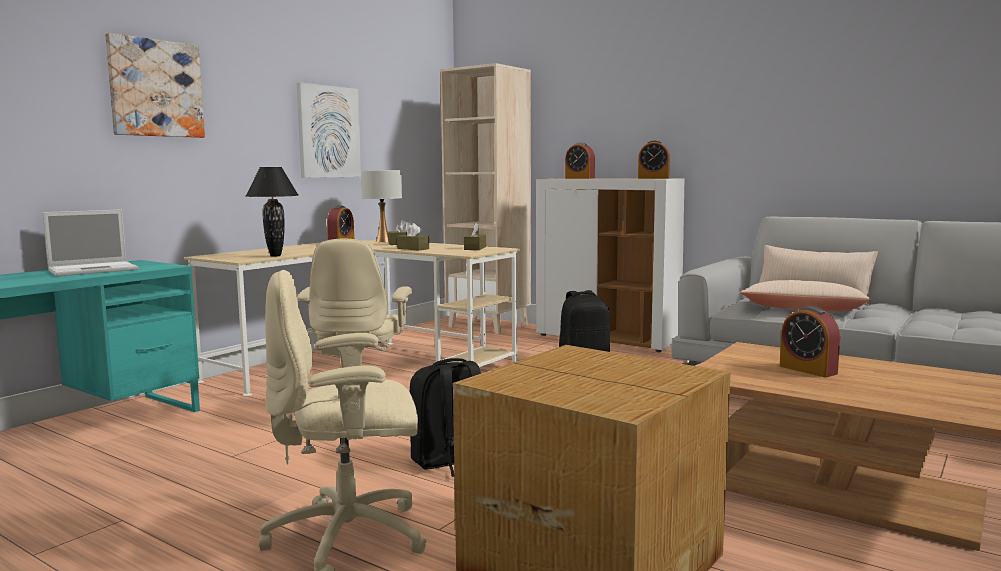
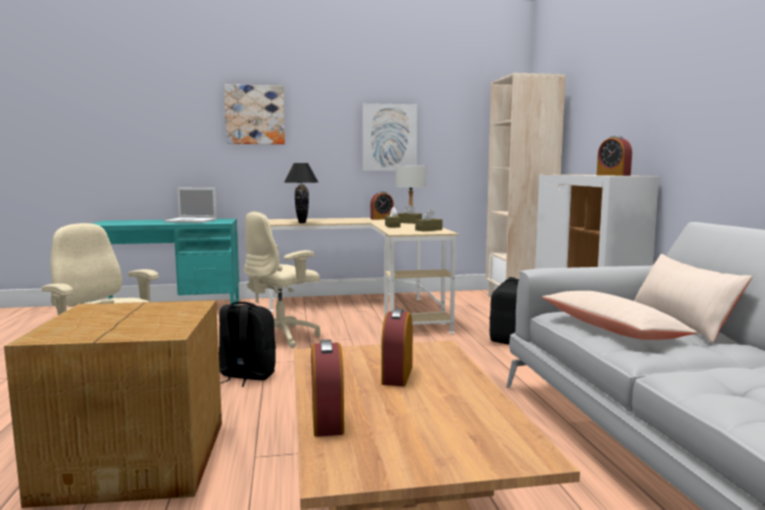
camera: 45 degrees right, 0 degrees up
(579, 178) = (571, 174): alarm clock -> alarm clock (327, 420)

